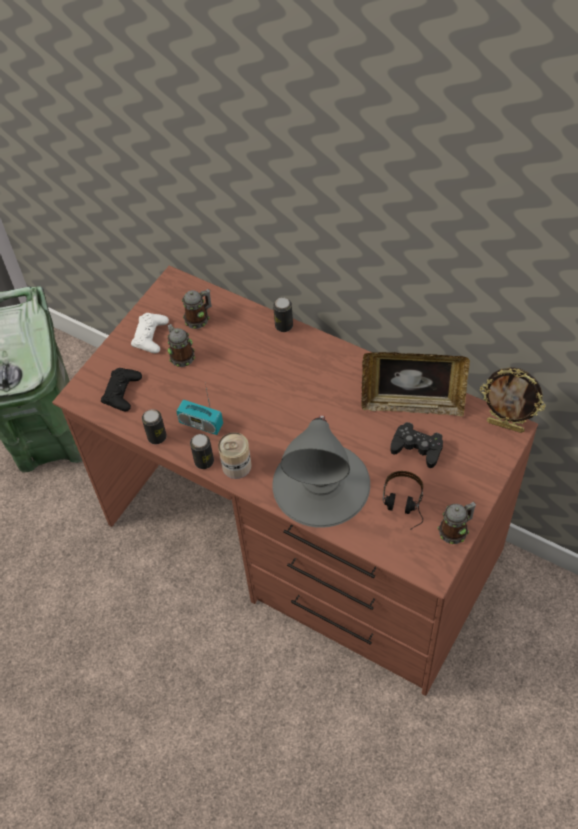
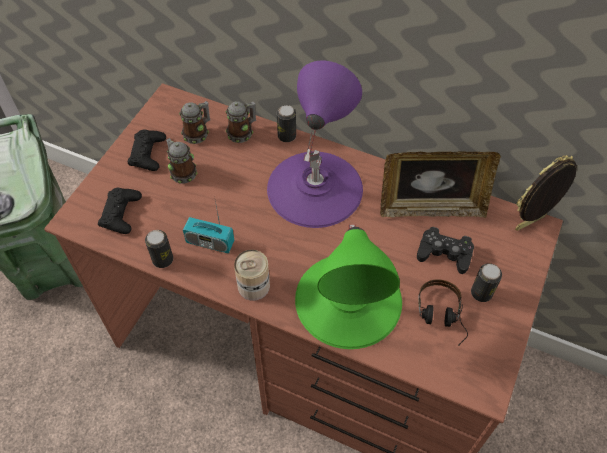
camera: 10 degrees left, 0 degrees up
(150, 336) = (148, 153): white game controller -> black game controller
(204, 461) = (217, 283): can -> can (481, 293)
(304, 378) = (314, 187): none -> purple table lamp
(321, 484) = (349, 300): grey table lamp -> green table lamp
(456, 530) = (502, 340): mug -> mug (242, 132)
(505, 426) = (531, 224): picture frame -> picture frame turned 135 degrees clockwise

